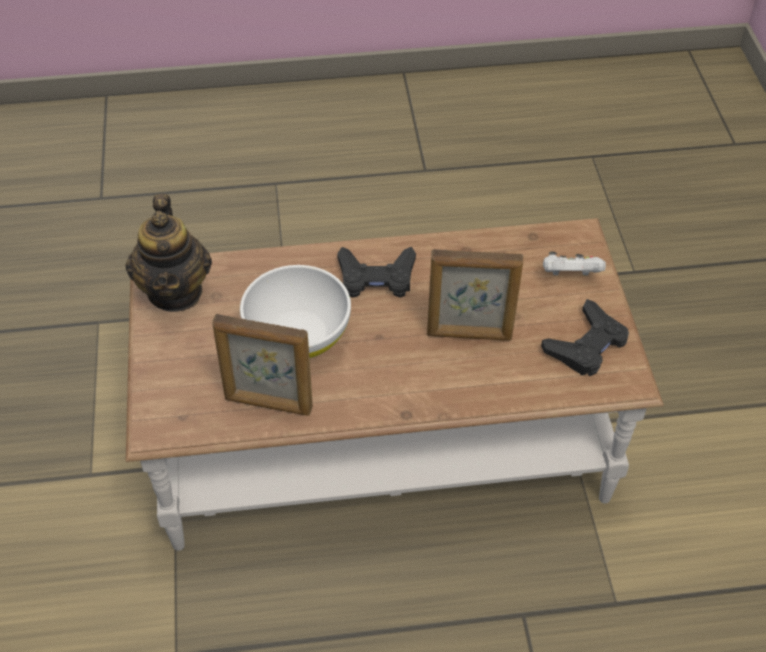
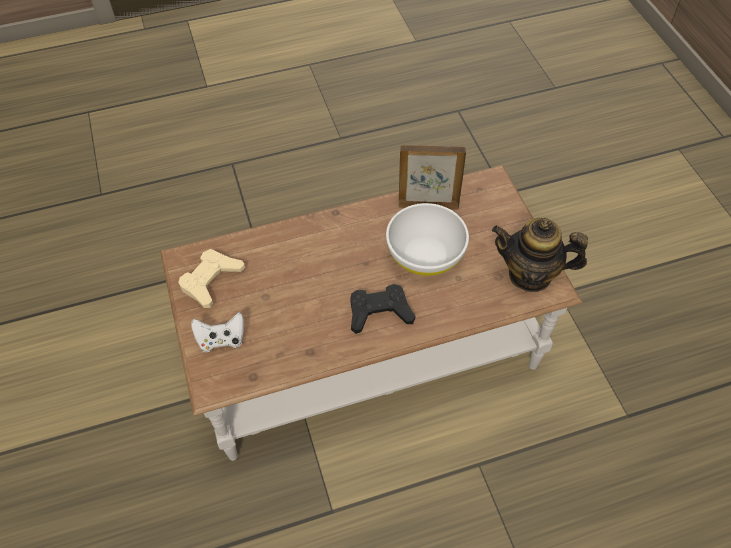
camera: 170 degrees right, 5 degrees up
(175, 291) = (530, 274): teapot -> teapot turned 60 degrees counterclockwise
(469, 335) = (299, 275): picture frame -> none
(586, 345) = (211, 280): black game controller -> beige game controller

